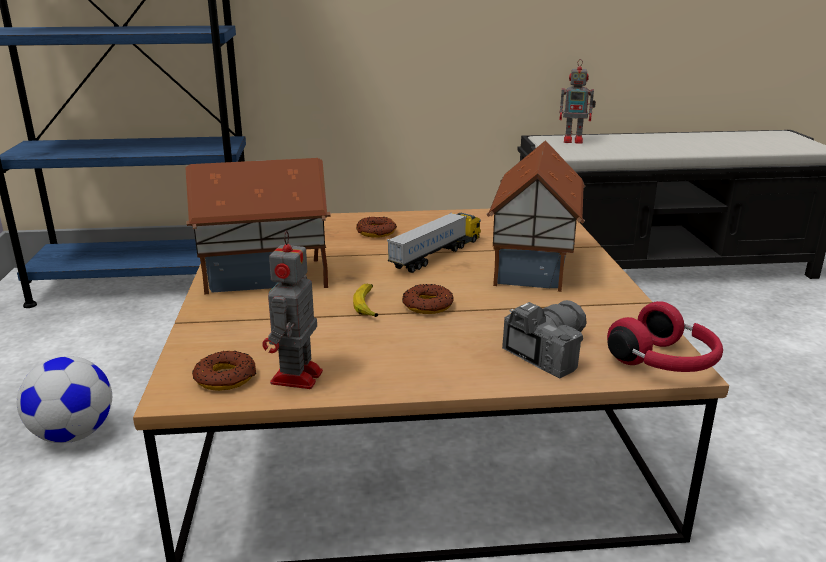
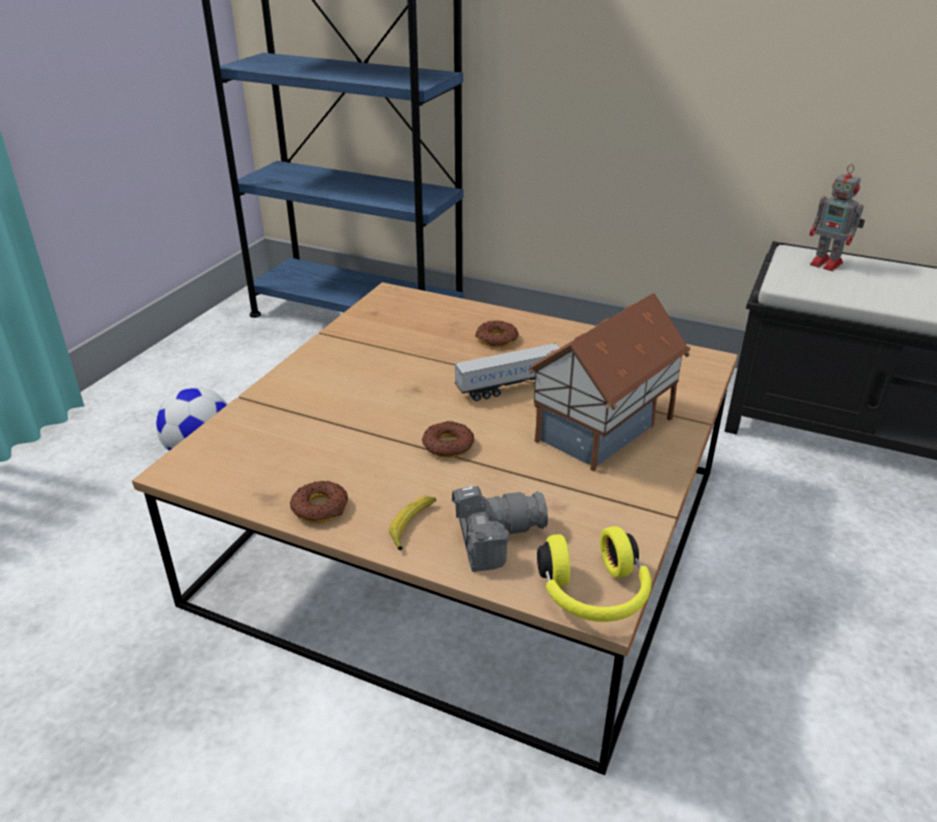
camera: 30 degrees right, 10 degrees up
(225, 377) = (220, 467): donut -> donut (320, 508)
(266, 278) = (347, 369): toy house -> none
(295, 378) = (266, 487): toy robot -> none
(367, 305) = (397, 428): banana -> banana (412, 526)
(665, 362) = (594, 595): red headphones -> yellow headphones

